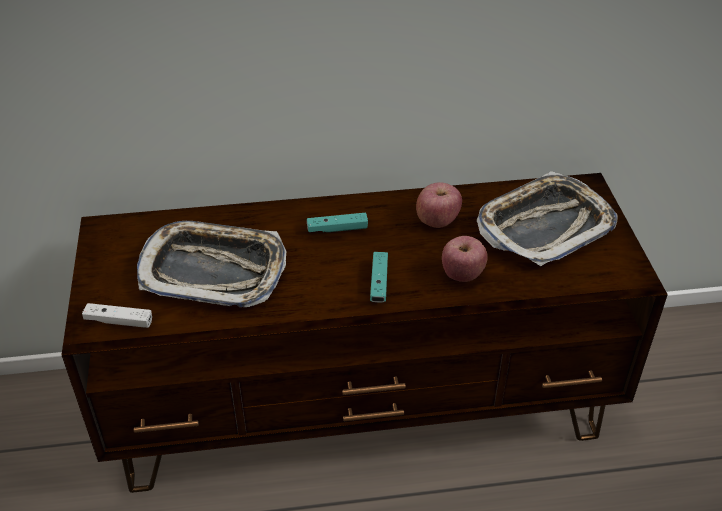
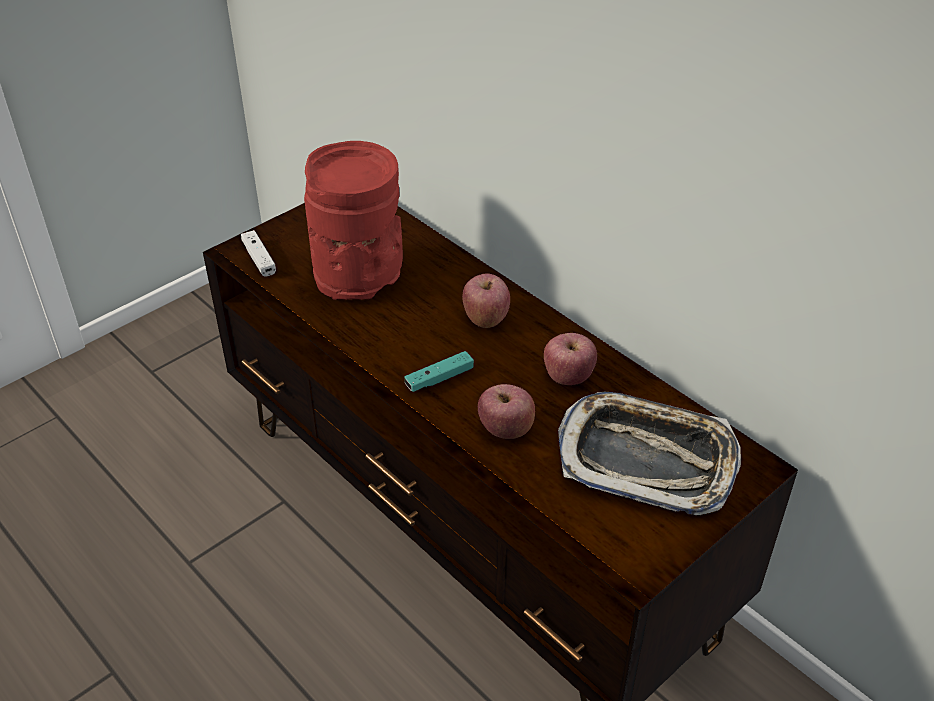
camera: 55 degrees right, 0 degrees up
(213, 270) = (360, 275): tray -> red vase
(337, 229) = (486, 318): turquoise game controller -> apple

